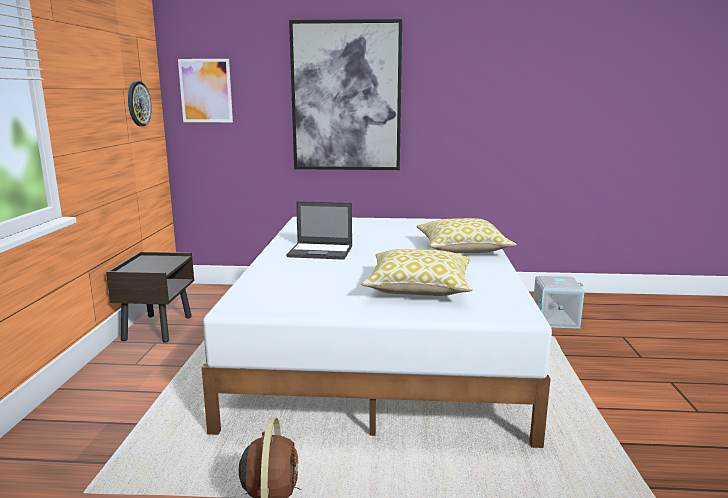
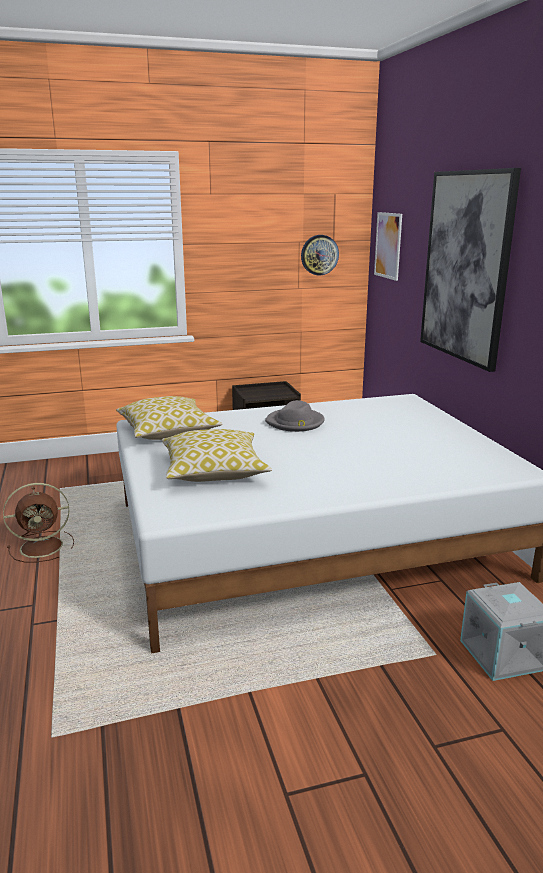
camera: 70 degrees right, 5 degrees up
(321, 251) = (295, 423): laptop -> grey hat
(462, 249) = (370, 477): pillow -> pillow (168, 432)

